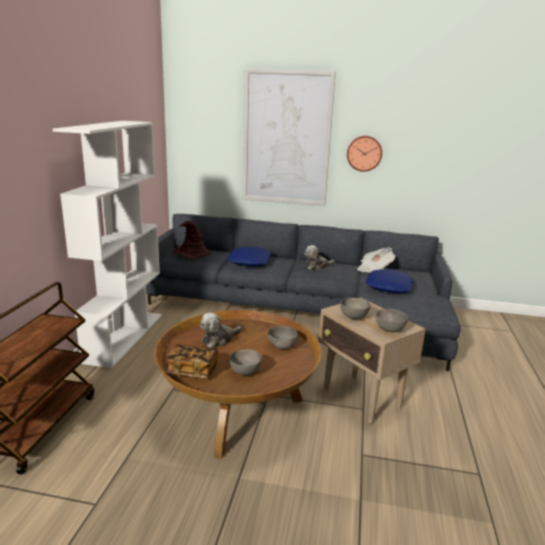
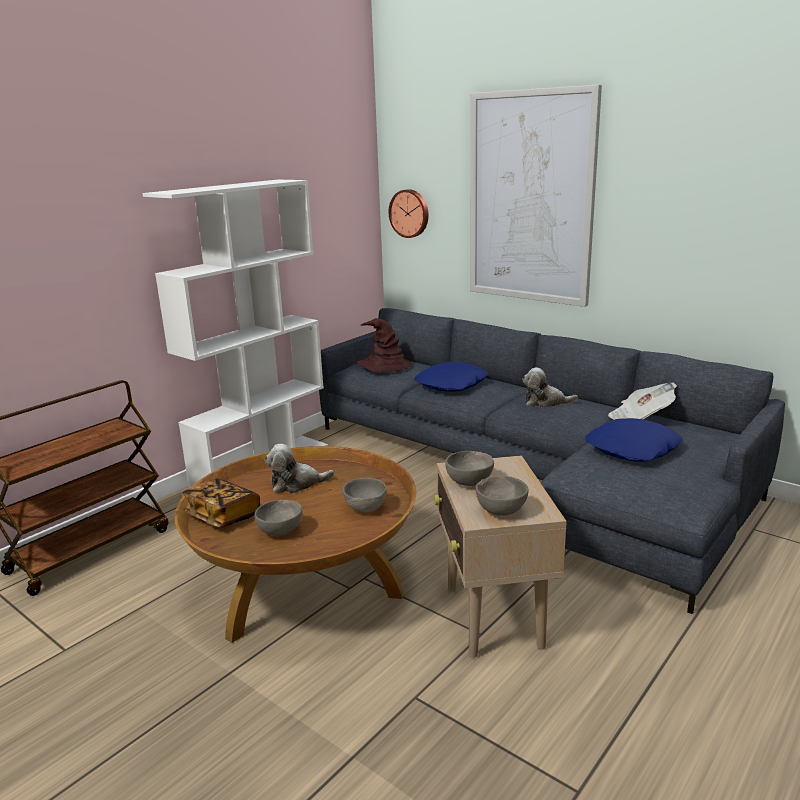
camera: 30 degrees right, 0 degrees up
(364, 153) = (649, 219): wall clock -> wall clock (410, 213)

